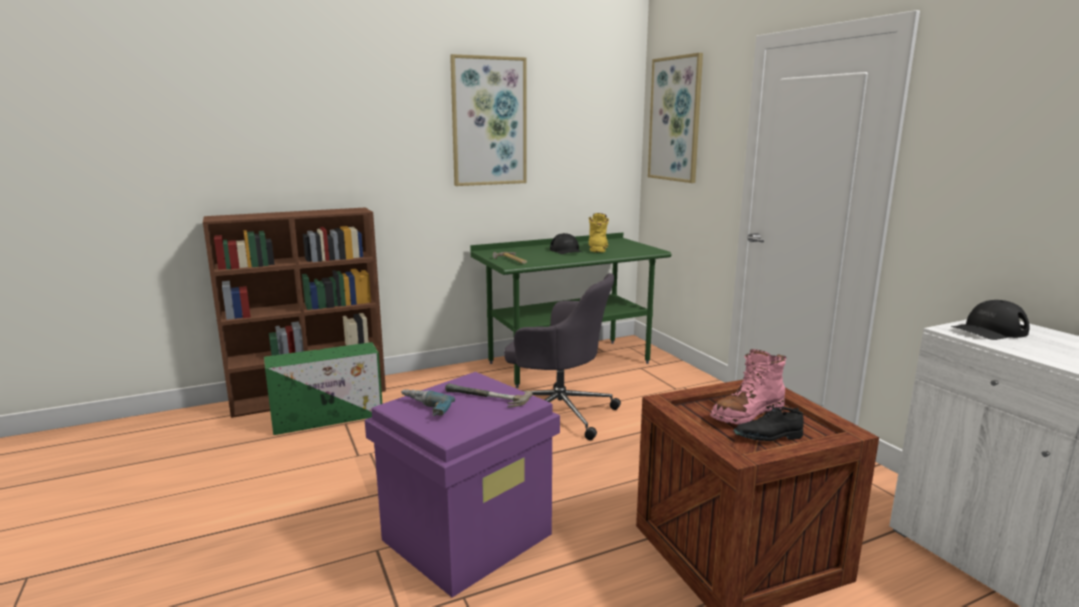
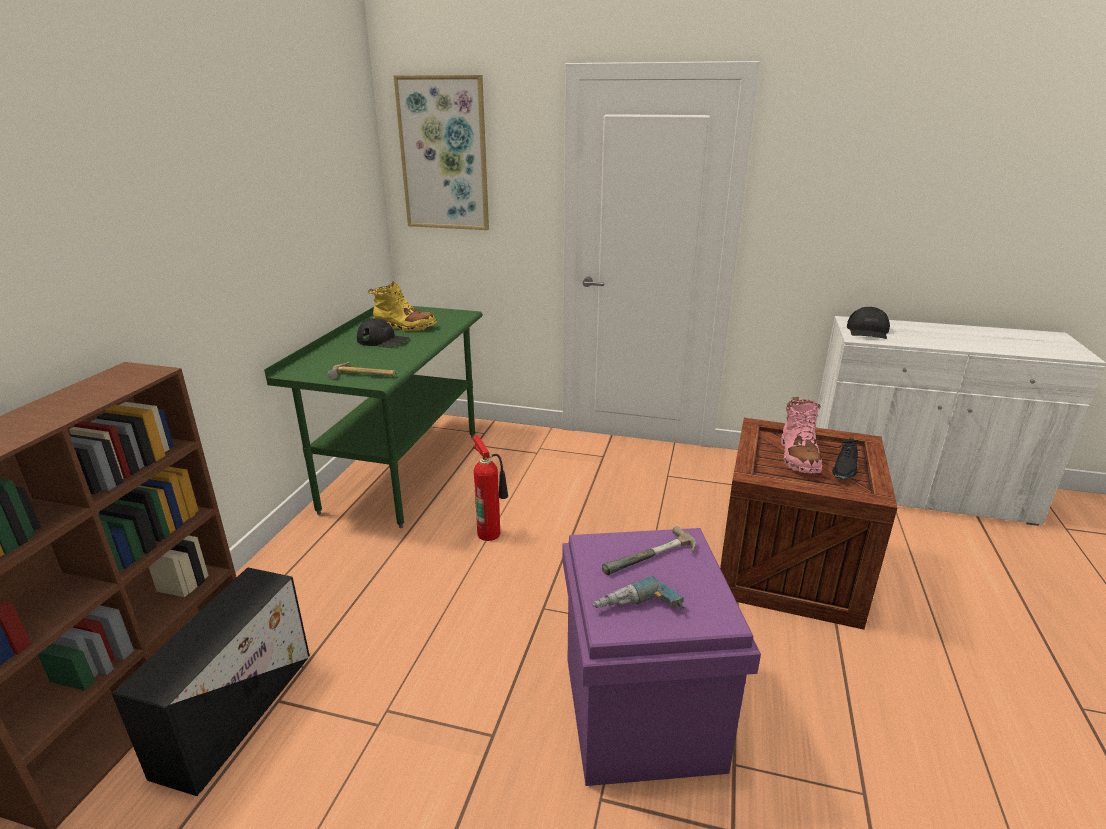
camera: 50 degrees left, 10 degrees up
(329, 417) = (238, 709): green storage box -> black storage box
(489, 121) = (246, 179): picture -> none
(559, 413) = (490, 532): grey office chair -> fire extinguisher
(597, 248) = (404, 326): yellow boot -> yellow boot turned 150 degrees clockwise

